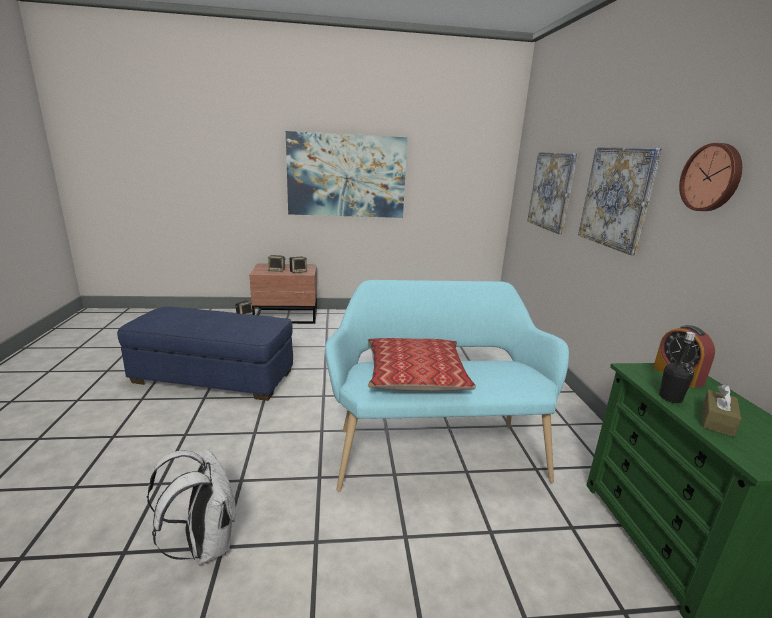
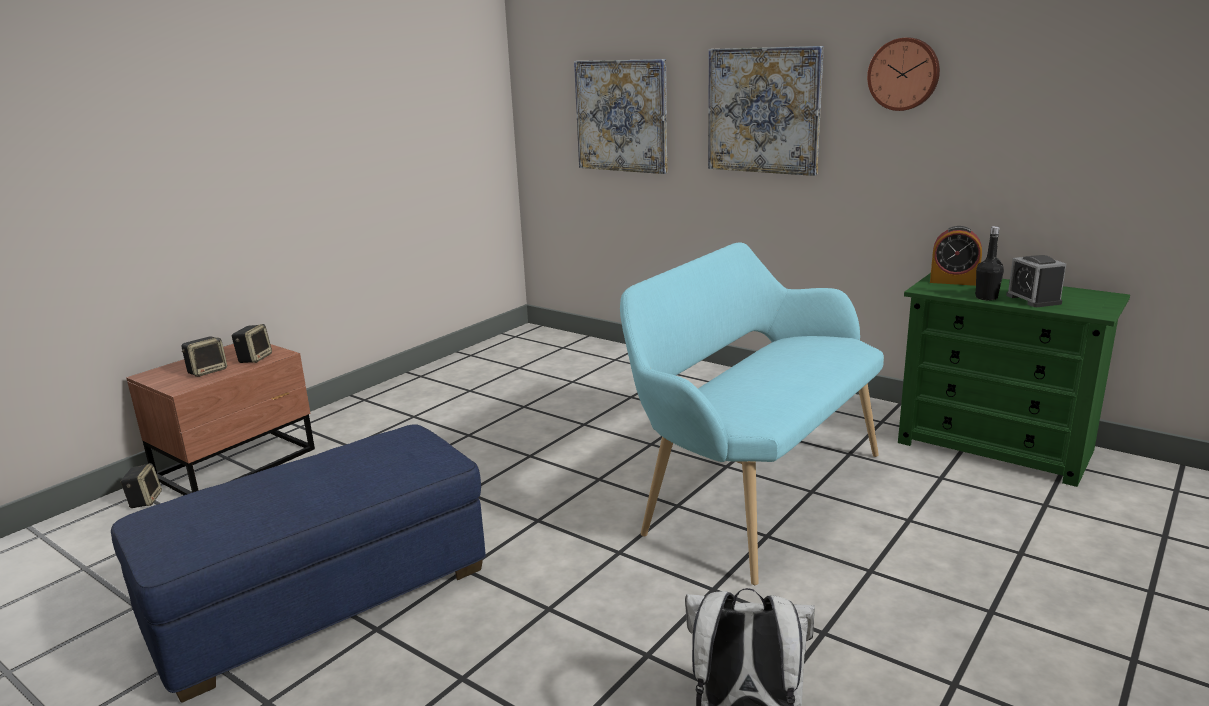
camera: 45 degrees left, 0 degrees up
(346, 176) = (272, 145): picture -> none
(416, 375) = (758, 388): pillow -> none
(717, 421) = (1033, 299): brown tissue box -> alarm clock

